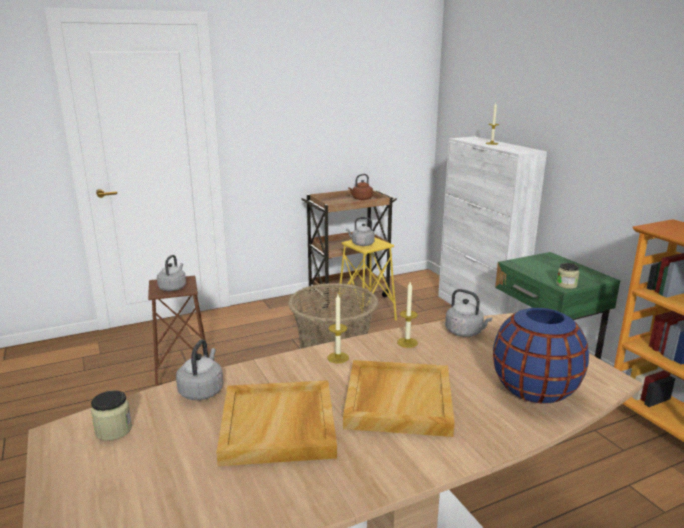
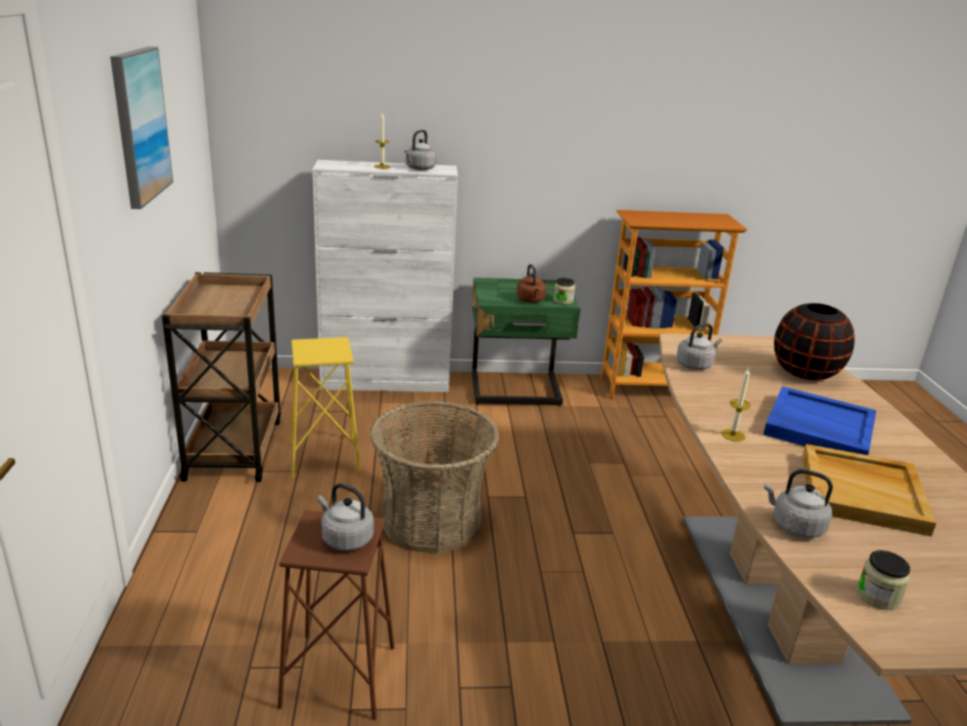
camera: 70 degrees left, 5 degrees up
(316, 90) = (140, 125): none -> picture
(361, 199) = (221, 293): brown kettle -> brown kettle (531, 300)
(361, 244) = (322, 354): grey kettle -> grey kettle (419, 169)
(397, 400) = (818, 428): beige tray -> blue tray
(407, 342) = (709, 395): candle -> none
(534, 391) = (805, 373): blue vase -> black vase

